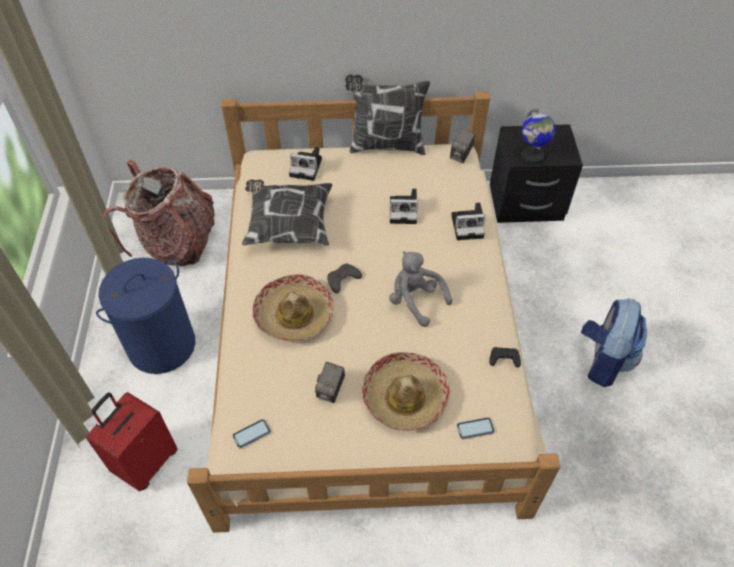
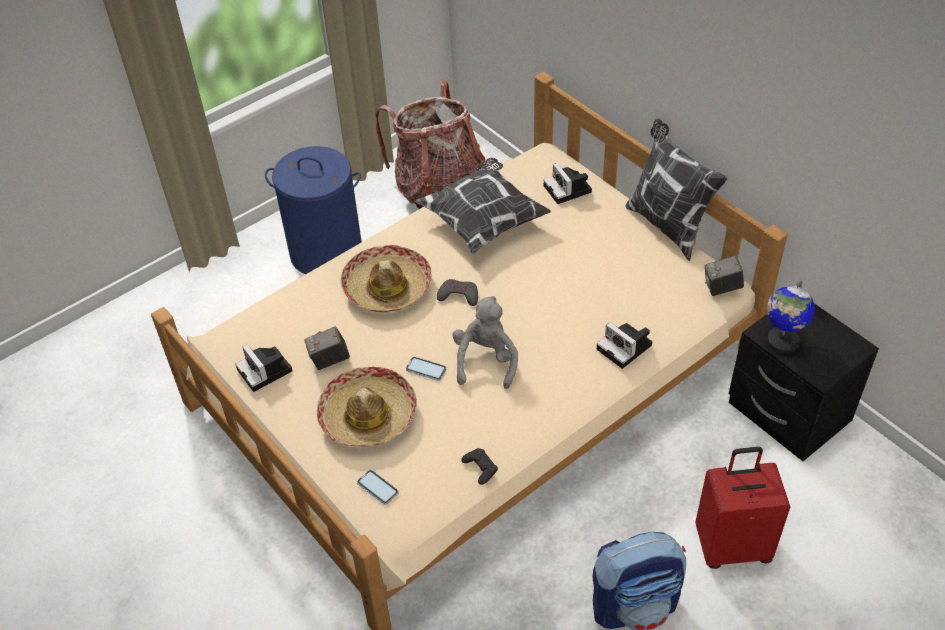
camera: 55 degrees right, 5 degrees down
(145, 462) = (211, 318): red suitcase -> red suitcase (732, 545)
(251, 434) = (243, 336): phone -> phone (426, 369)
(404, 211) = (591, 288): camera -> camera (266, 371)

